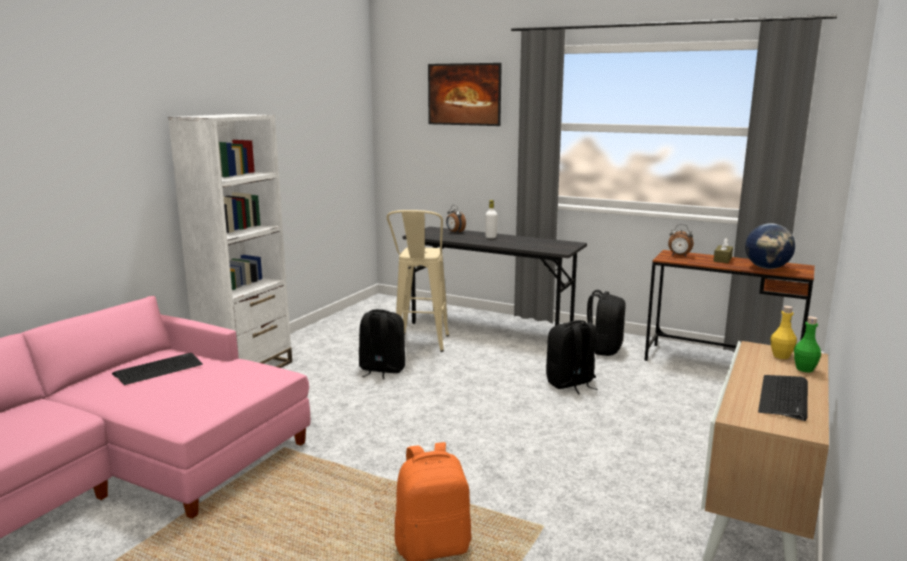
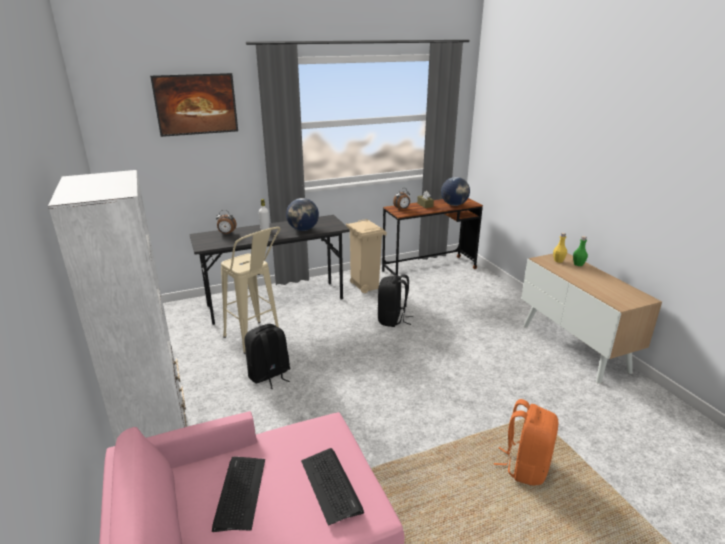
camera: 50 degrees left, 10 degrees up
(523, 244) = (303, 229): none -> globe
(603, 349) = (365, 286): black backpack -> beige trash can
(784, 397) = (607, 284): keyboard -> keyboard (331, 485)

